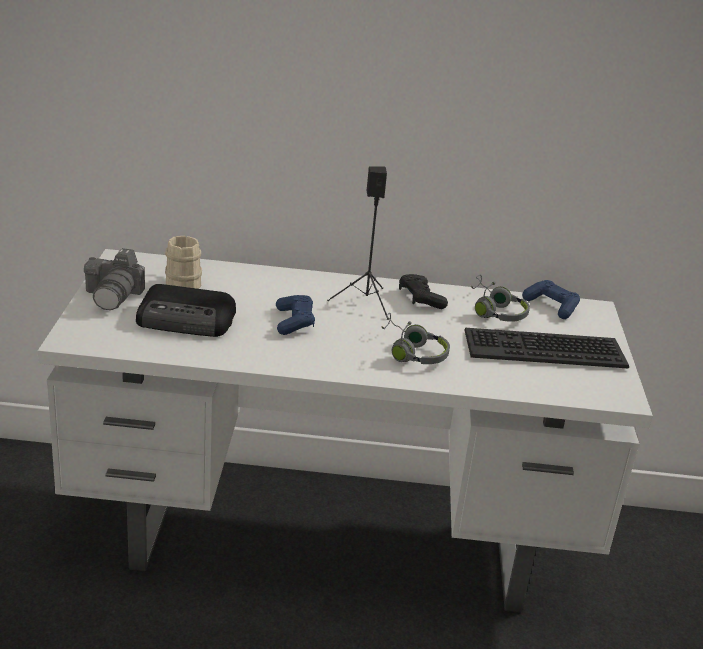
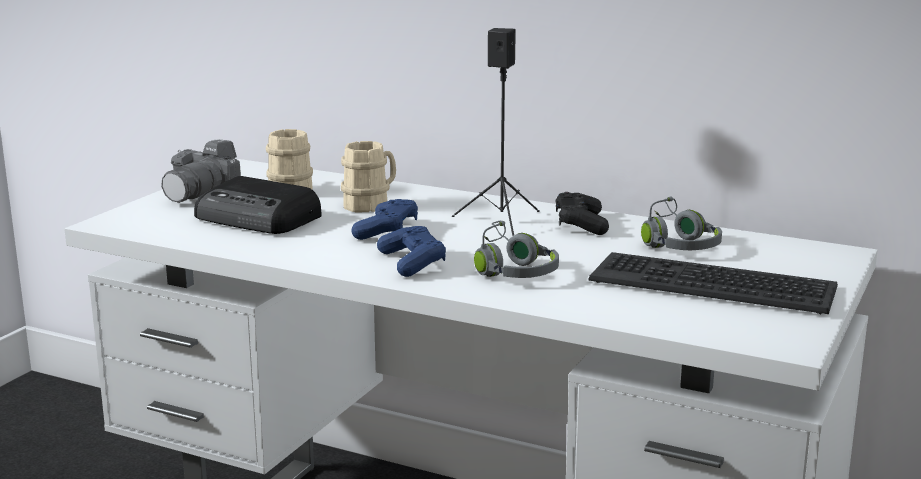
camera: 25 degrees right, 10 degrees down
(258, 293) = (371, 204): none -> beige mug
(551, 306) = (770, 245): blue game controller -> blue game controller (412, 262)

